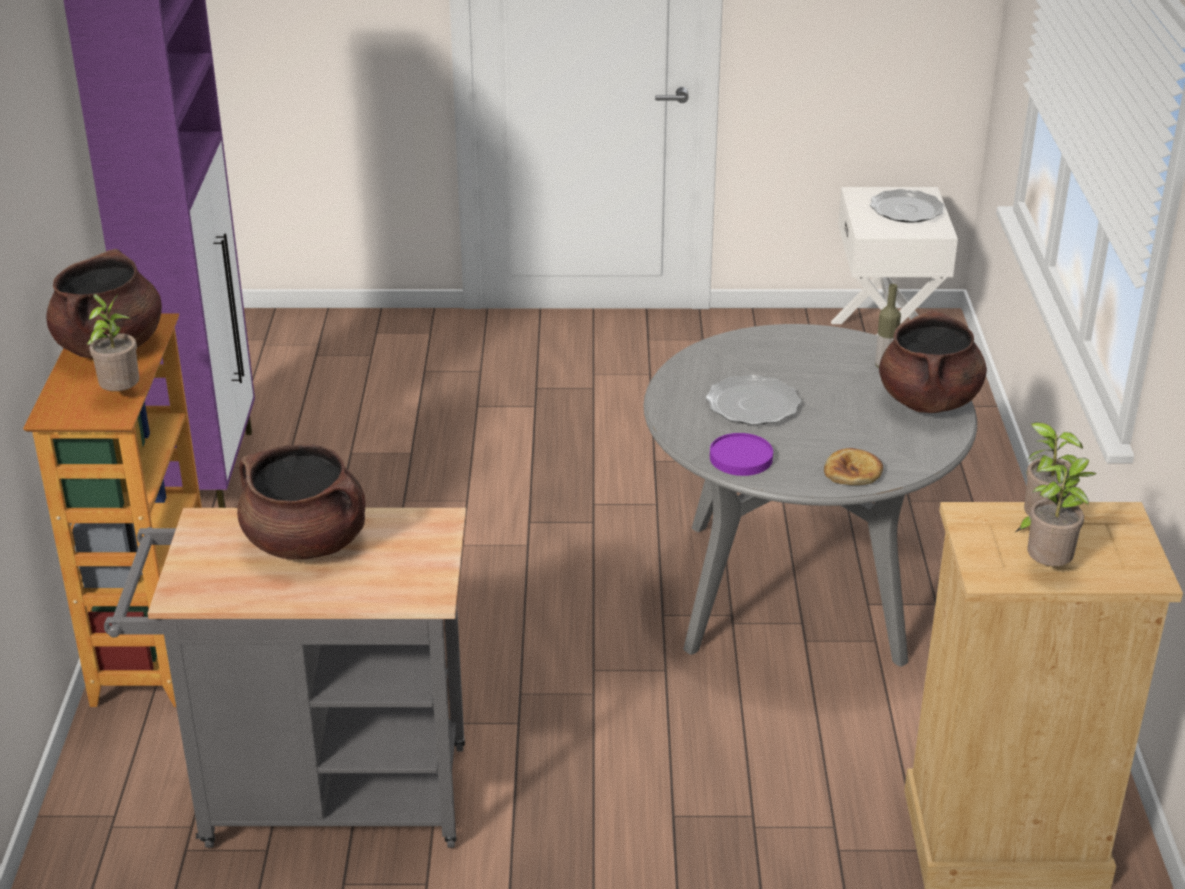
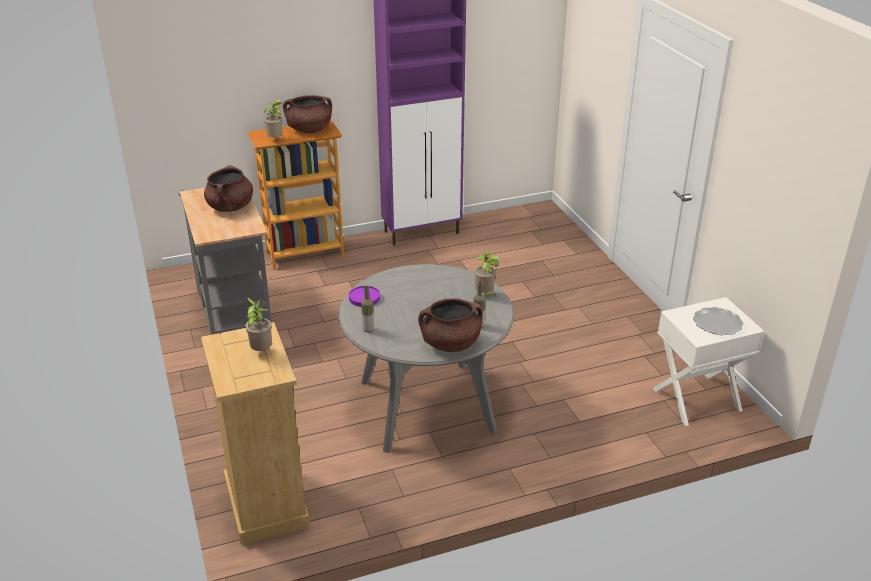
camera: 70 degrees right, 0 degrees up
(753, 405) = (414, 294): plate -> none
(853, 471) = (368, 330): bread -> bottle
(1050, 567) = (227, 357): potted plant -> potted plant (485, 295)

